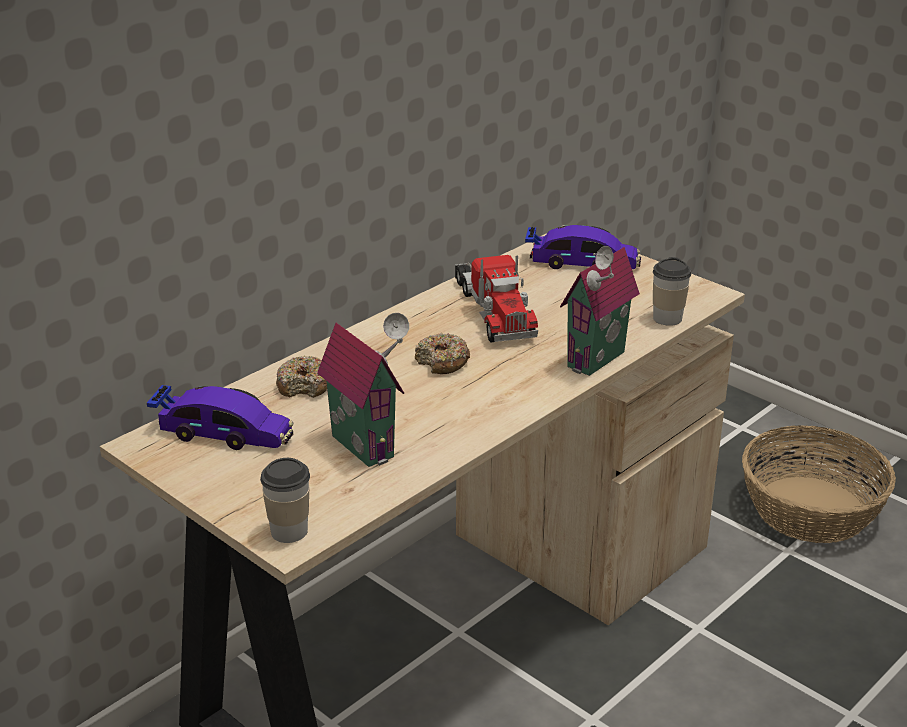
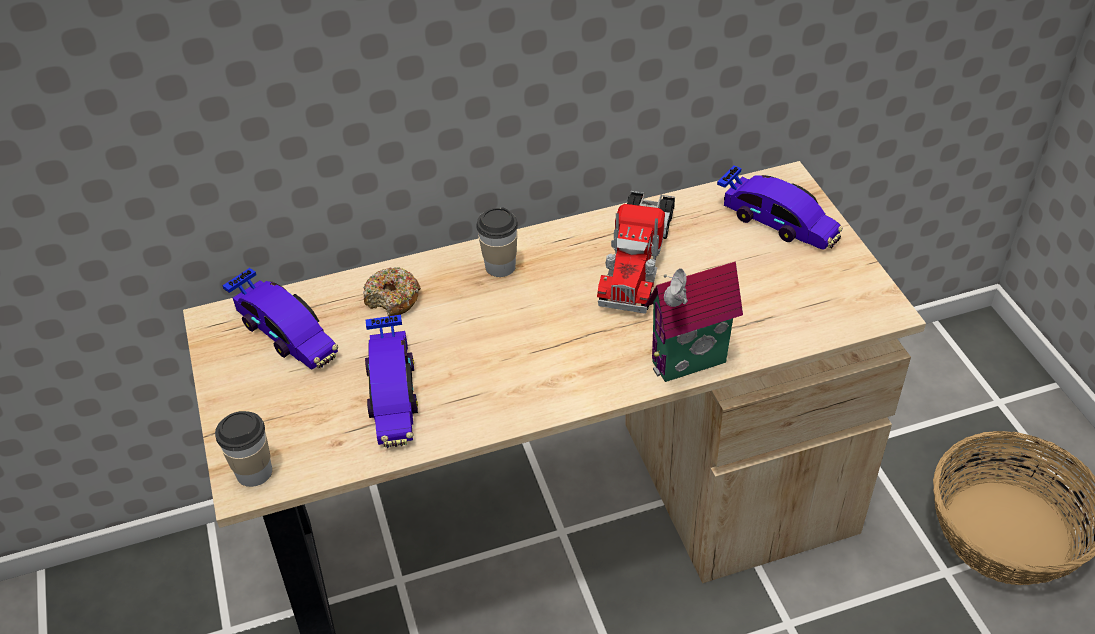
camera: 30 degrees right, 15 degrees up
(367, 445) = (392, 393): toy house -> toy car
(442, 362) = (536, 312): donut -> none
(667, 318) = (808, 331): cup -> cup (500, 266)

